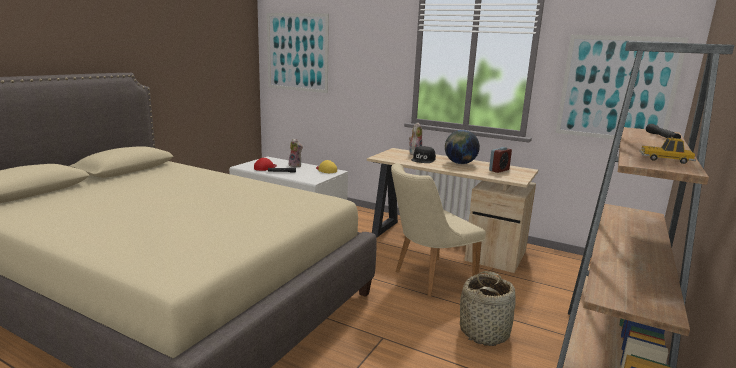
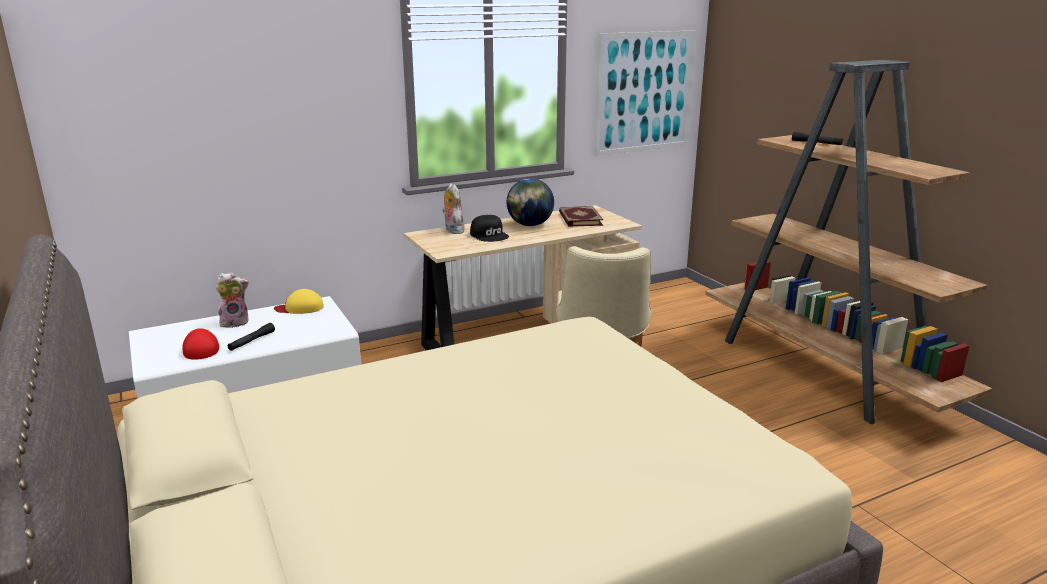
camera: 55 degrees left, 5 degrees up
(297, 52) = (148, 100): picture -> none
(484, 332) = (730, 394): basket -> none
(499, 170) = (579, 219): alarm clock -> book
(665, 159) = (912, 165): toy car -> none

